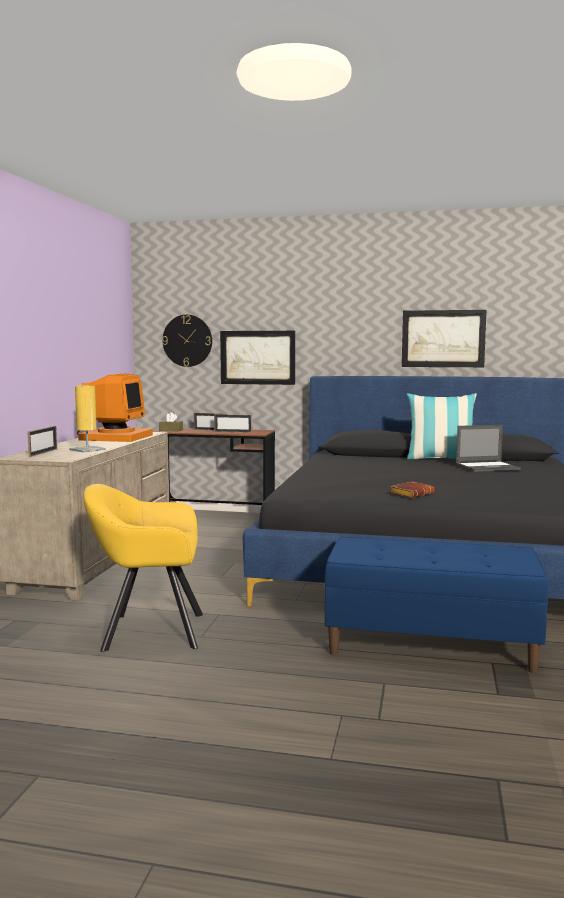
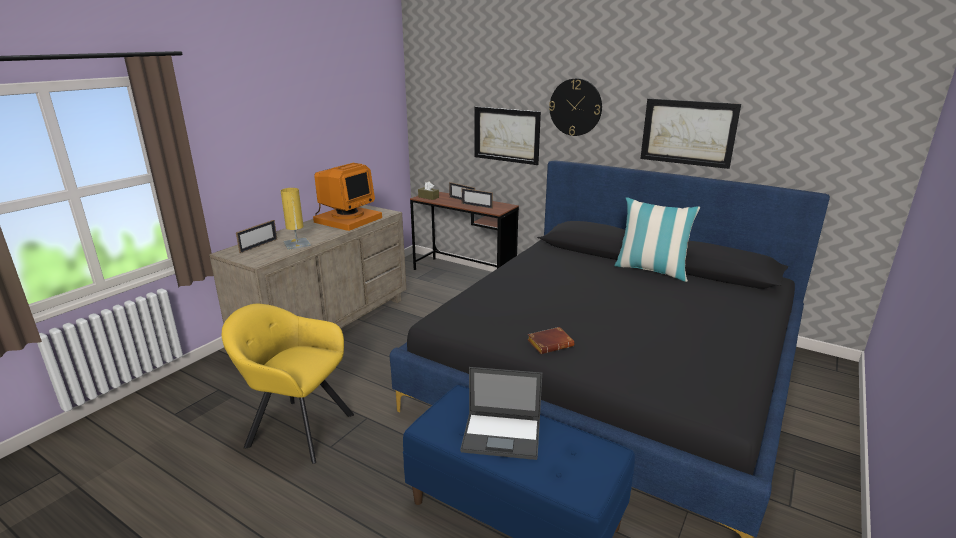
camera: 20 degrees right, 15 degrees up
(187, 340) = (448, 113): wall clock -> wall clock (575, 107)
(488, 467) = (686, 295): laptop -> laptop (502, 435)

